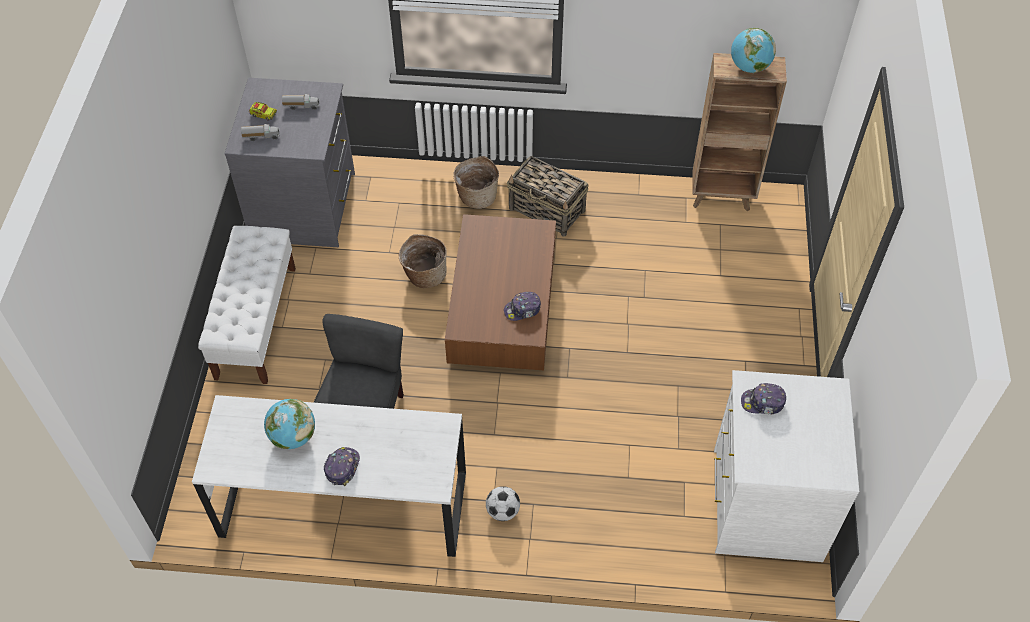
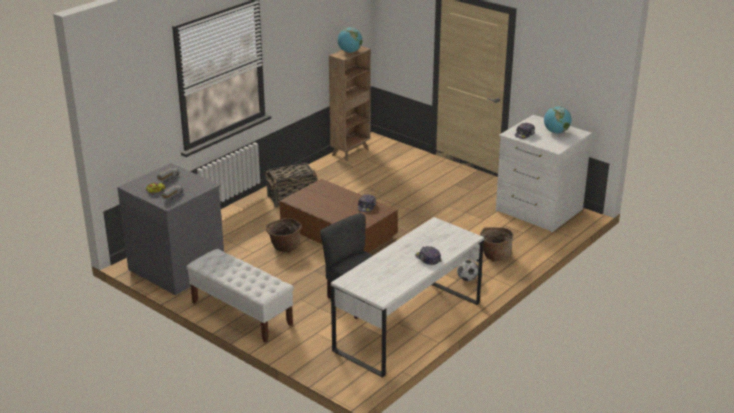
camera: 55 degrees left, 25 degrees down
(293, 436) = (390, 267): globe -> globe (556, 132)
(477, 196) = (252, 213): basket -> basket (495, 256)

